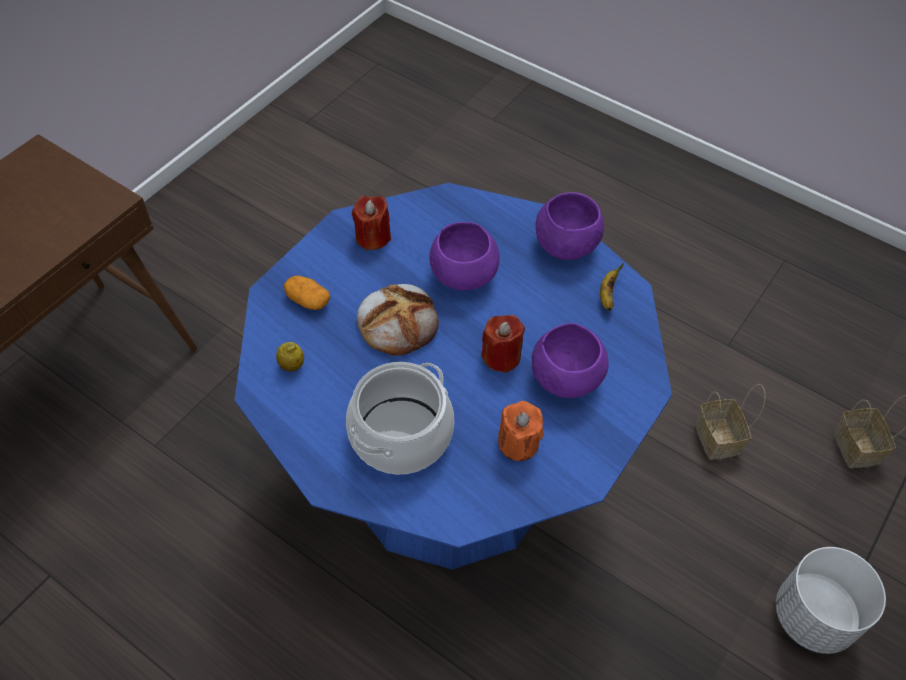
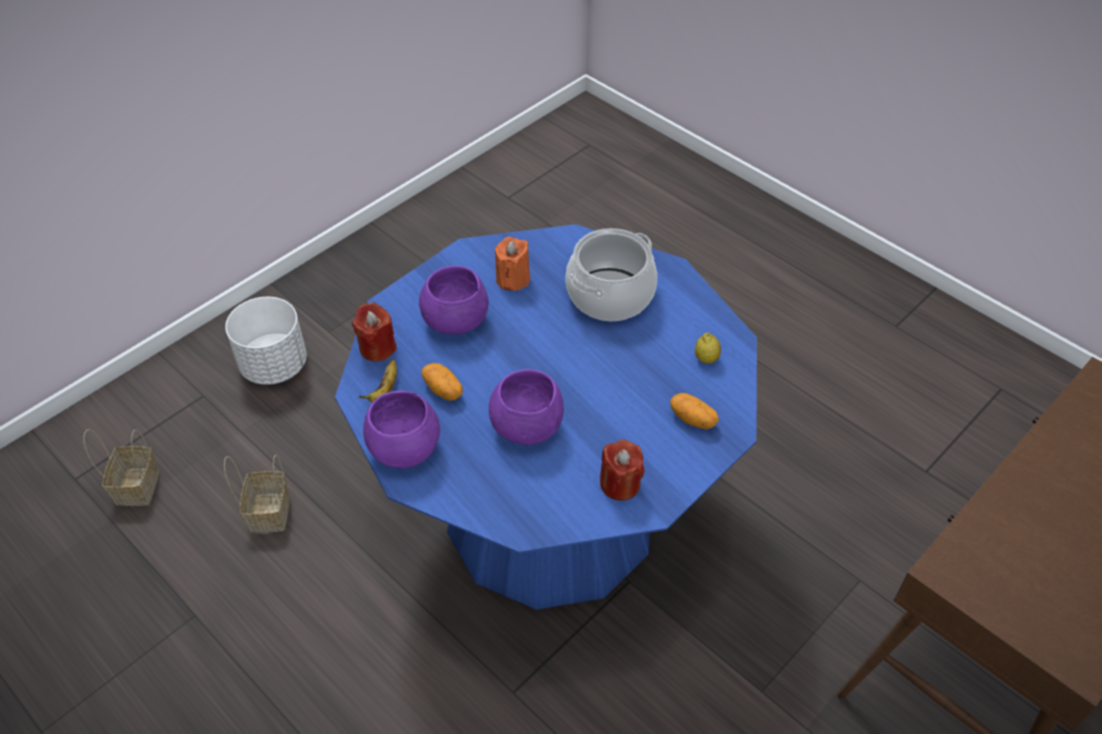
camera: 170 degrees left, 5 degrees down
(398, 322) = (601, 387): bread -> none
(501, 356) = (508, 345): red candle -> red candle (377, 348)
(551, 302) = (443, 390): none -> potato

